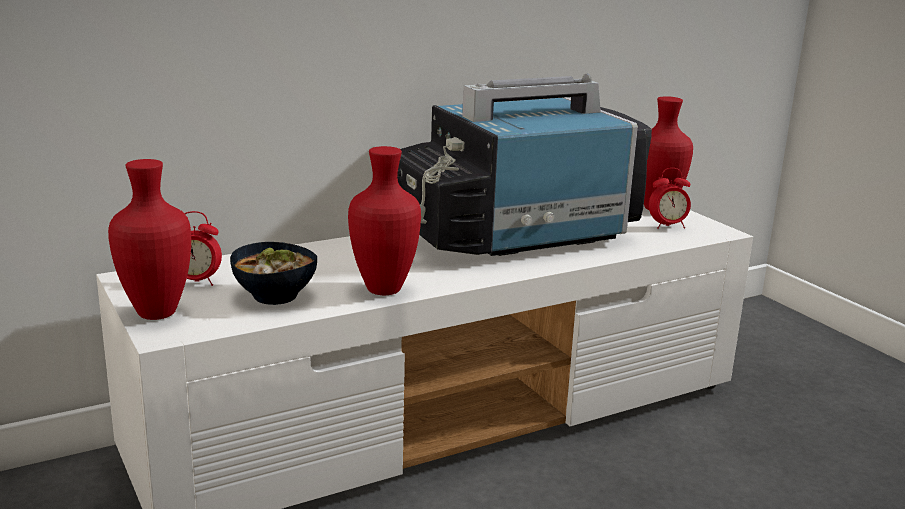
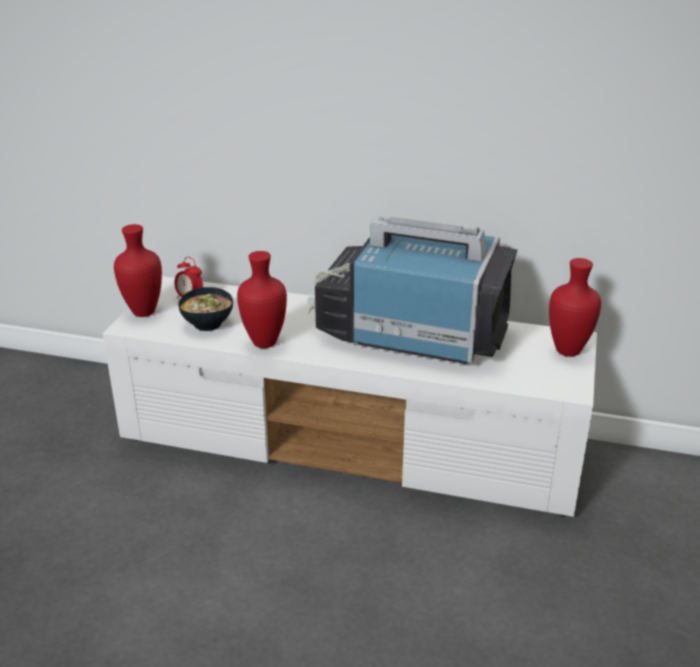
camera: 45 degrees right, 10 degrees up
(667, 226) = (540, 369): alarm clock -> none

